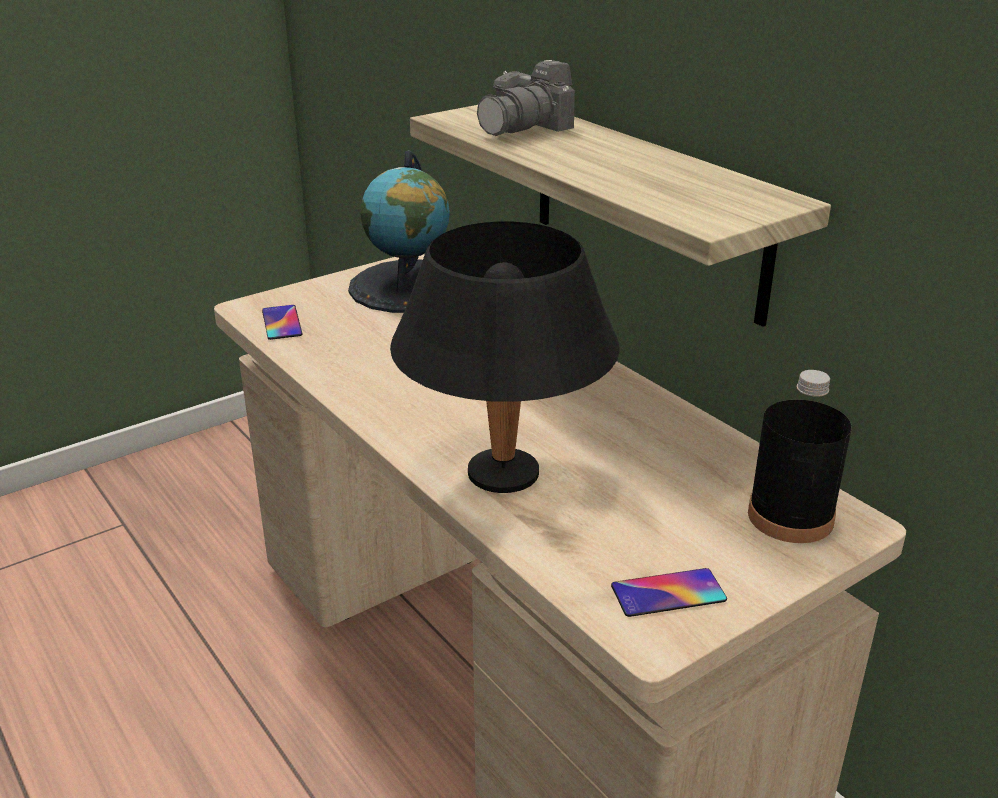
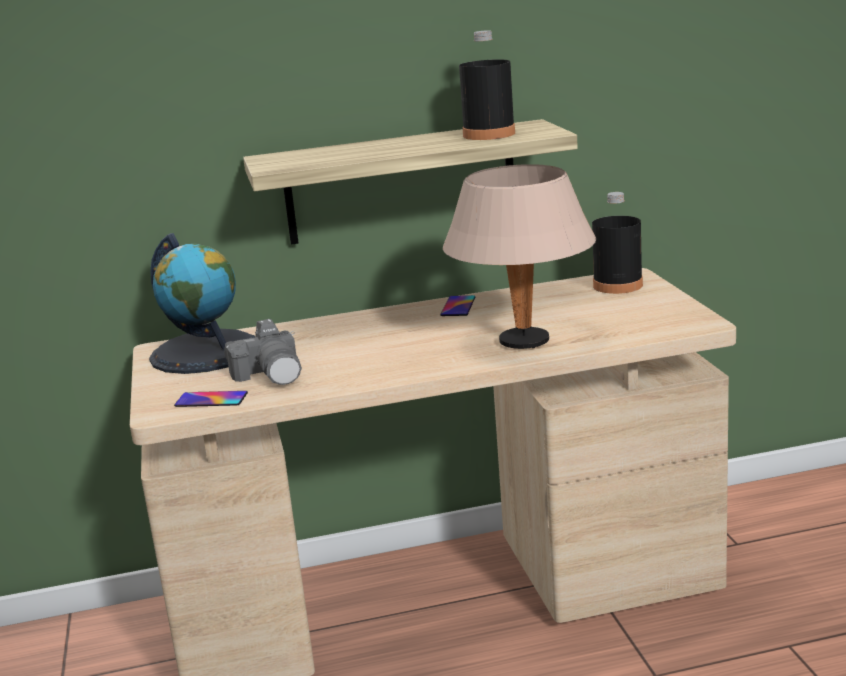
camera: 65 degrees left, 10 degrees down
(503, 475) = (523, 342): black table lamp -> beige table lamp
(526, 127) = (326, 154): camera -> camera (271, 374)
(668, 593) = (668, 316): phone -> phone (458, 306)
(679, 187) = (489, 134): none -> black bottle

